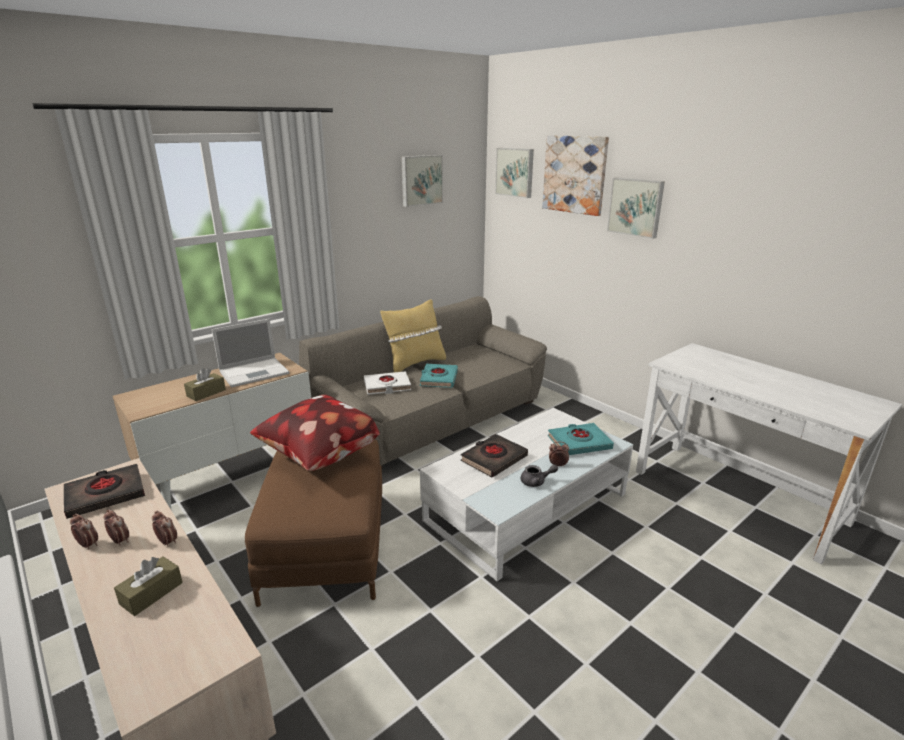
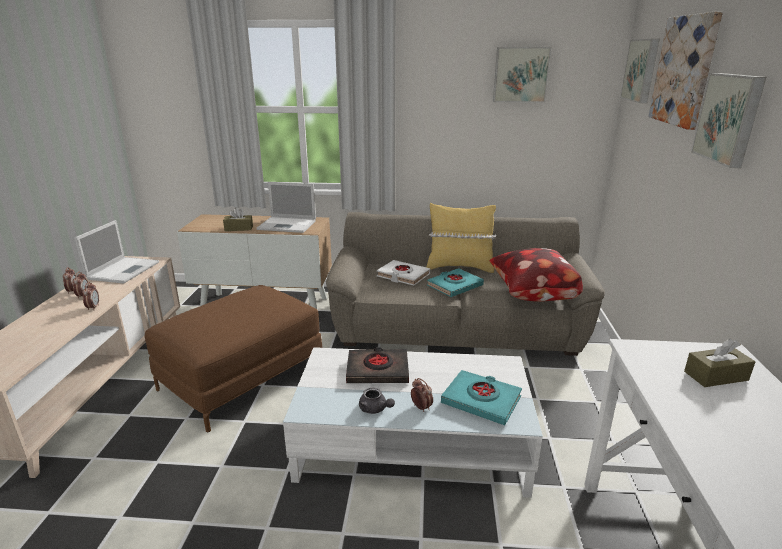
camera: 45 degrees right, 0 degrees up
(106, 495) = (124, 270): black book -> laptop
(151, 593) = (40, 329): brown tissue box -> brown tissue box (716, 376)
(319, 457) = (251, 301): pillow -> pillow (531, 296)

